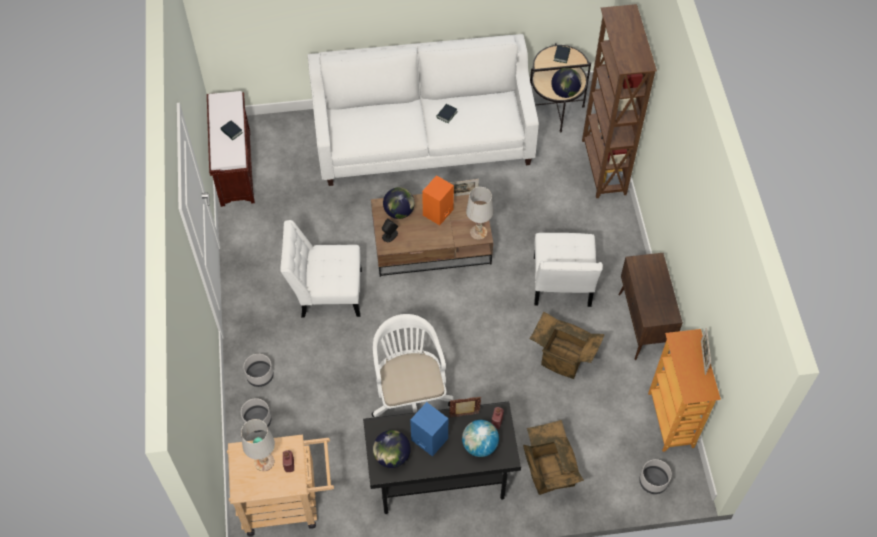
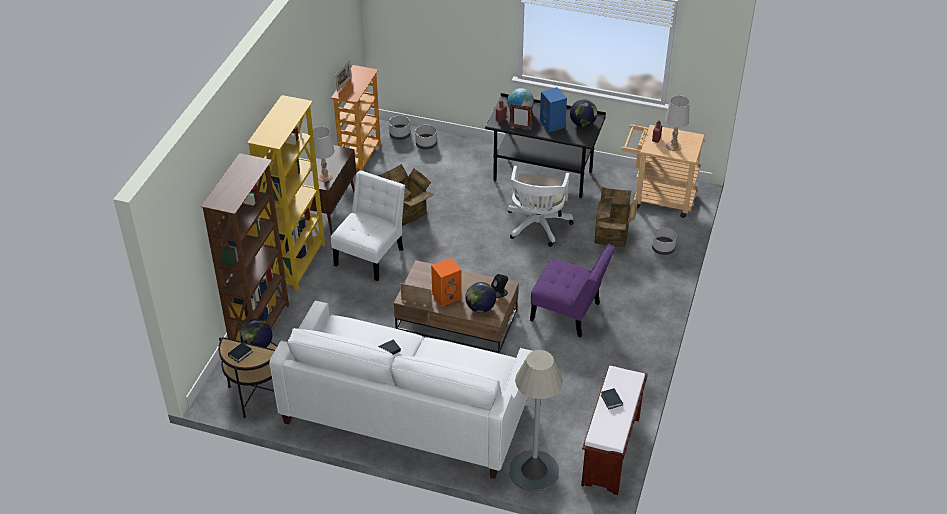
camera: 155 degrees left, 15 degrees down
(259, 376) = (650, 275): grey planter -> grey planter (426, 144)
(292, 129) = (534, 471): none -> grey floor lamp
(326, 292) = (569, 314): white chair -> purple chair
(478, 232) = (422, 270): white table lamp -> white table lamp (325, 177)
(548, 473) = (466, 159): cardboard box -> cardboard box (613, 236)
(623, 246) = (299, 264): none -> yellow bookcase

